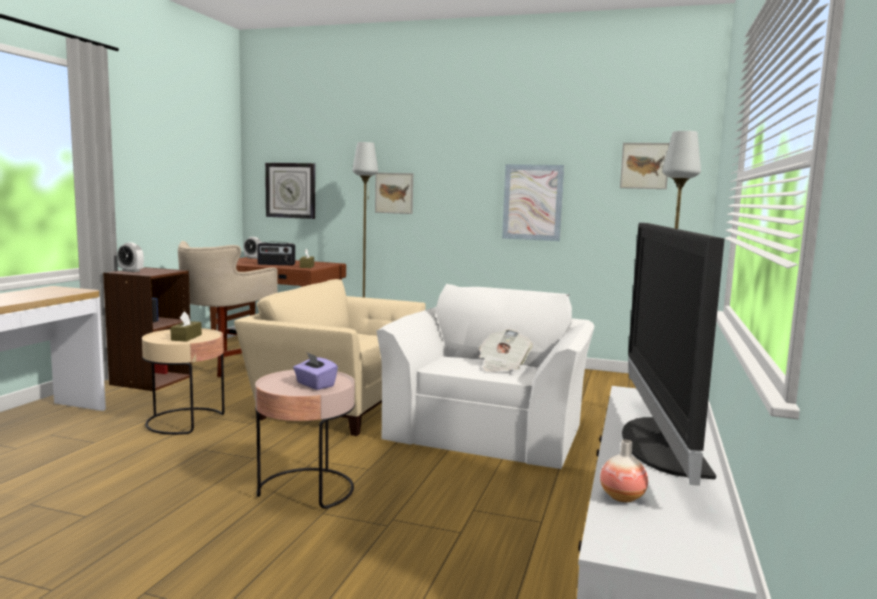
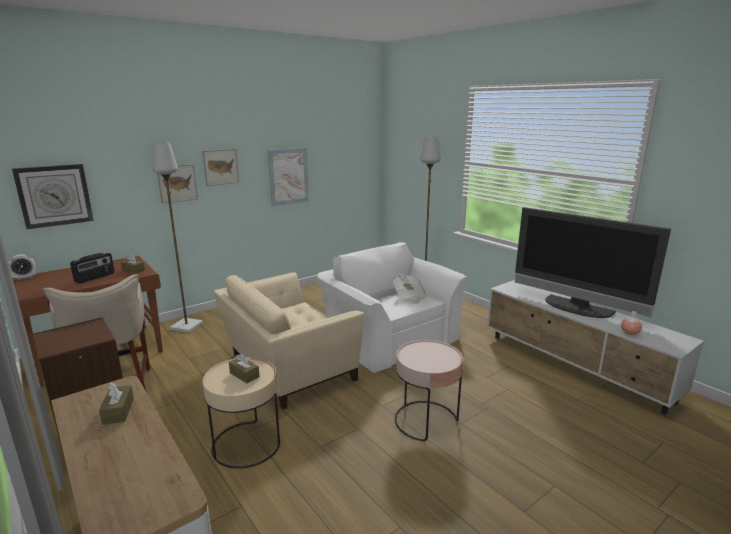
camera: 55 degrees left, 10 degrees up
(39, 295) = (118, 411): none -> brown tissue box
(131, 271) = (57, 344): alarm clock -> none
(315, 385) = (435, 354): purple tissue box -> none
(644, 166) = (349, 144): picture -> picture (221, 167)

